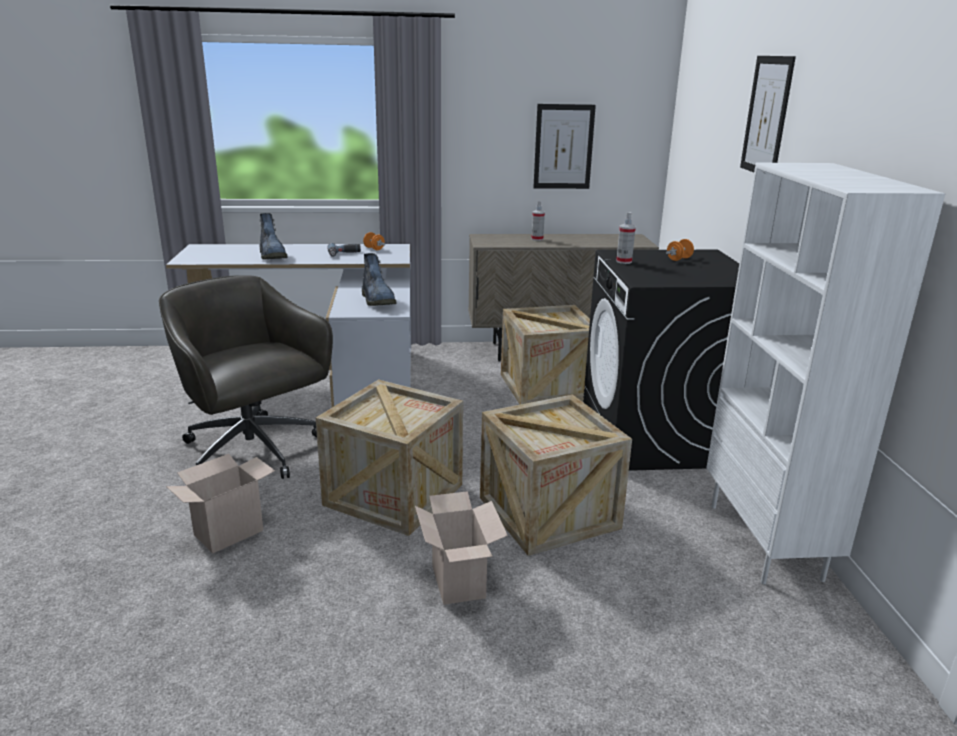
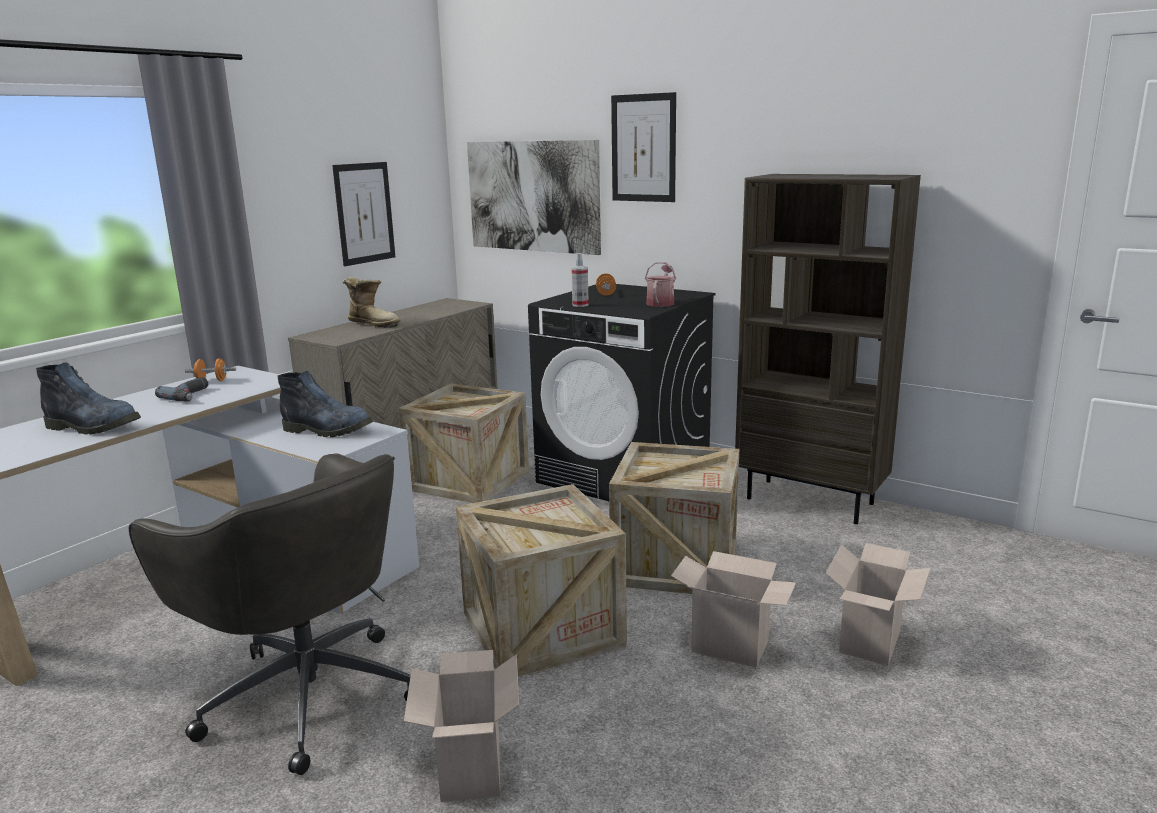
camera: 50 degrees left, 5 degrees down
(253, 452) = (307, 693): grey office chair -> grey office chair turned 135 degrees counterclockwise
(537, 239) = (373, 323): spray bottle -> boot
(547, 658) = (871, 643): none -> cardboard box
(689, 279) = (661, 302): none -> watering can
(704, 152) = (533, 196): none -> picture
(766, 542) = (811, 501): white bookcase -> brown bookcase

